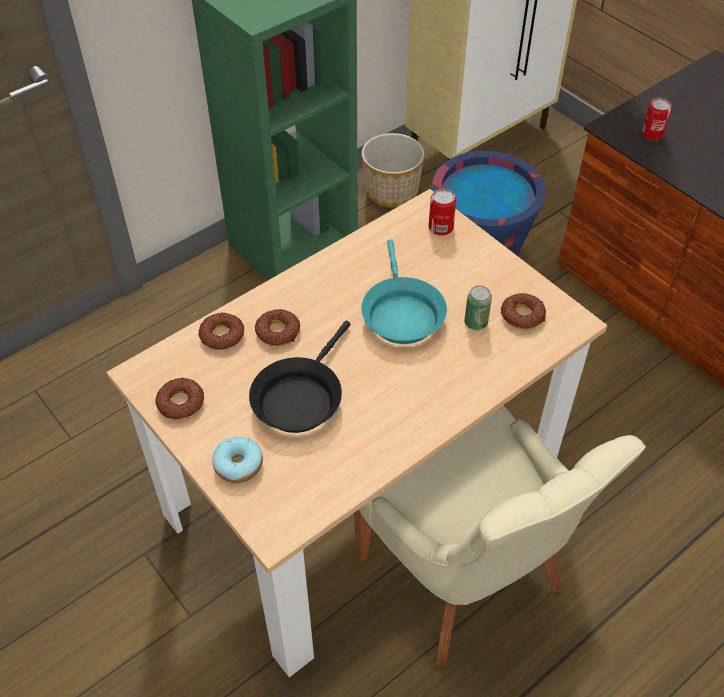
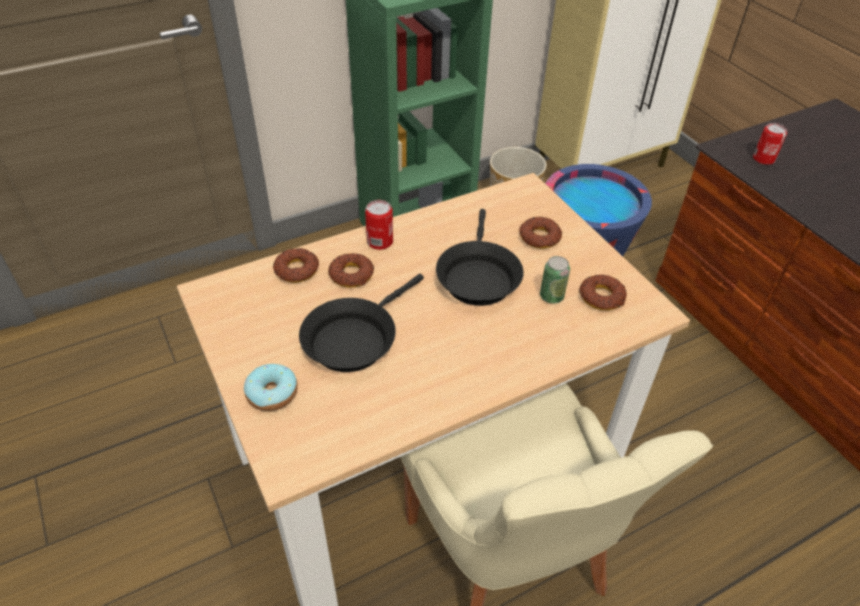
camera: 10 degrees right, 5 degrees down
(180, 403) = (235, 324): donut -> donut (539, 237)
(401, 313) = (477, 276): turquoise frying pan -> black frying pan
(440, 227) = (536, 206): can -> can (380, 242)

